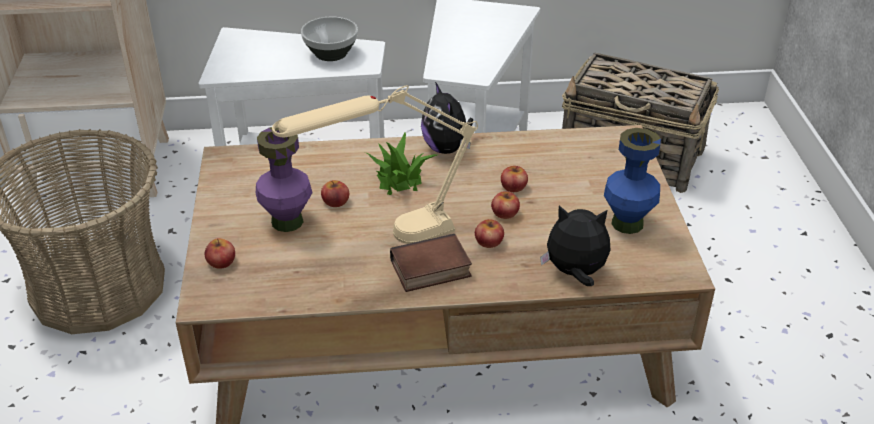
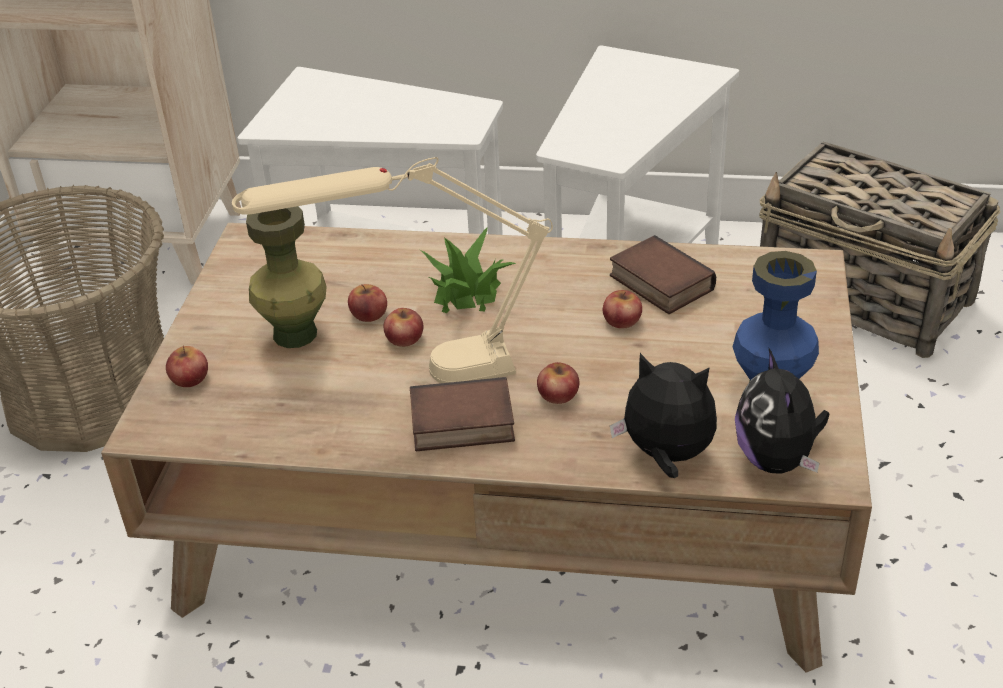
camera: 15 degrees right, 0 degrees up
(287, 222) = (294, 334): purple vase -> green vase
(330, 54) = (423, 113): bowl -> none
(447, 148) = (547, 257): plush toy -> plush toy (777, 460)
(505, 213) = (596, 356): apple -> apple (404, 338)
(528, 159) = (658, 283): none -> book

